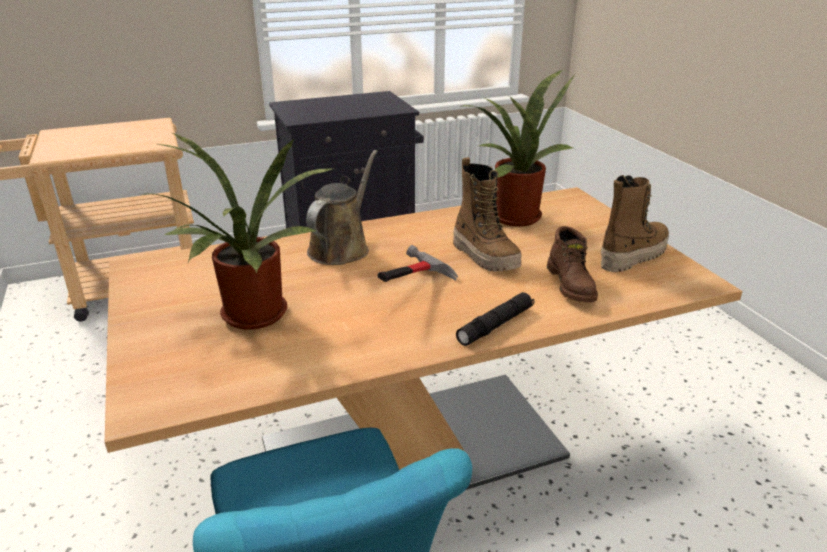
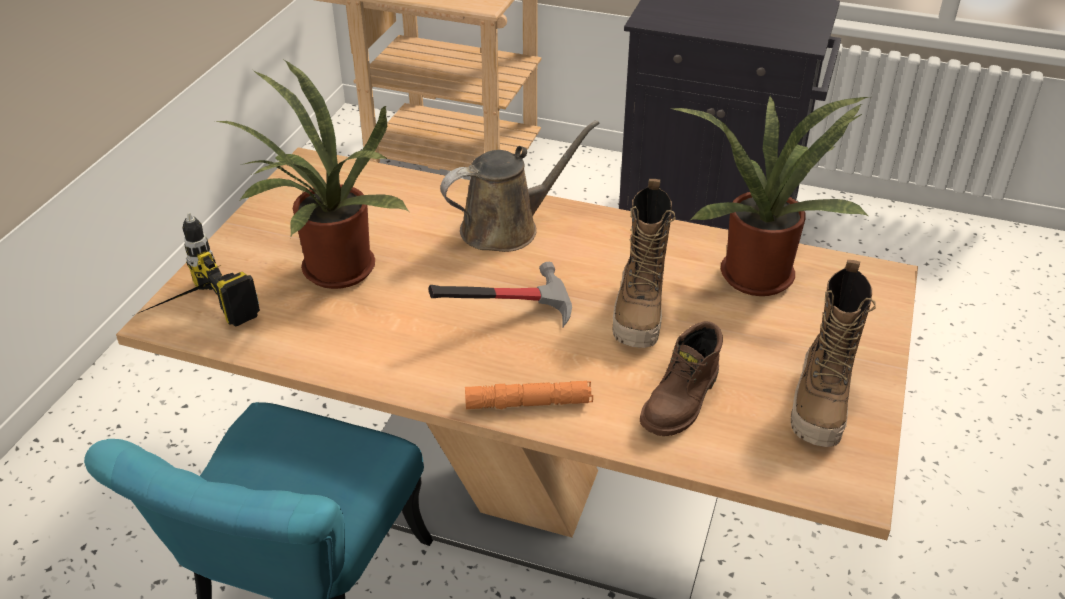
camera: 40 degrees right, 10 degrees up
(167, 395) = (191, 316): none -> power drill
(495, 325) = (528, 403): black flashlight -> orange flashlight
(632, 256) = (821, 404): boot -> boot turned 105 degrees clockwise

